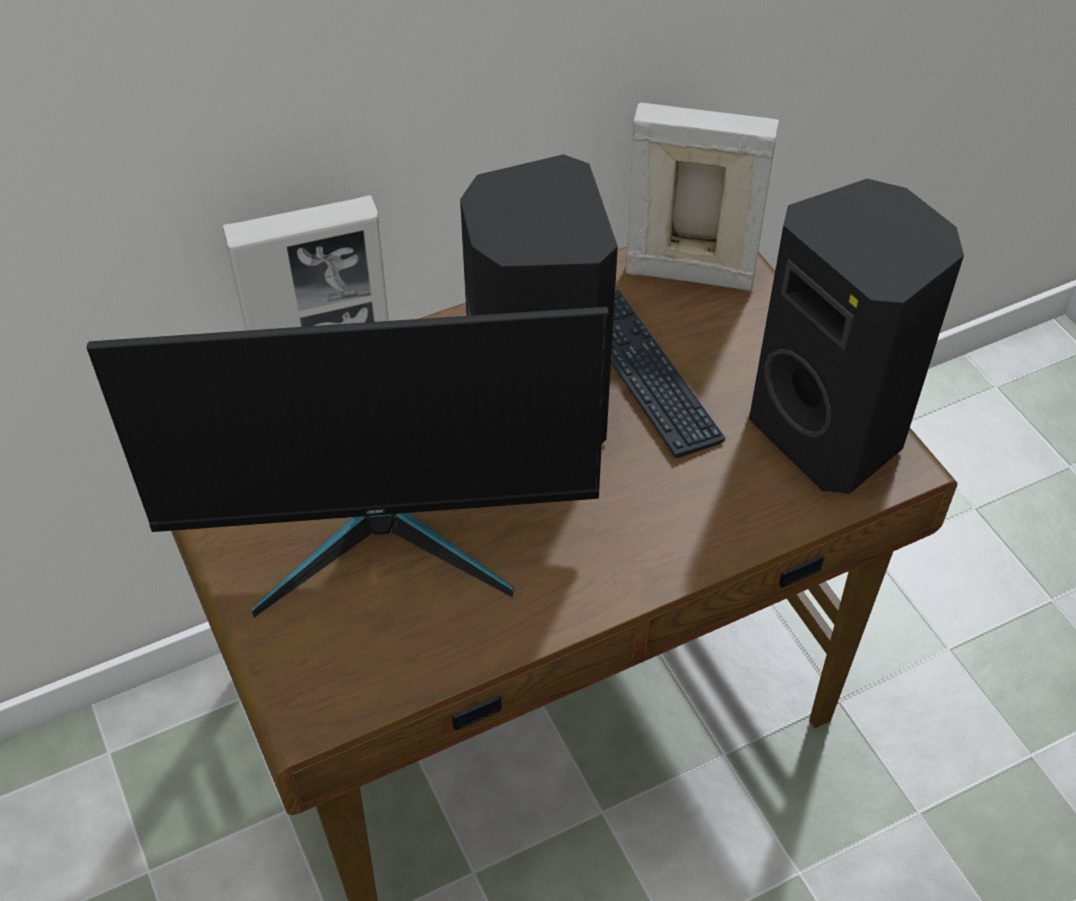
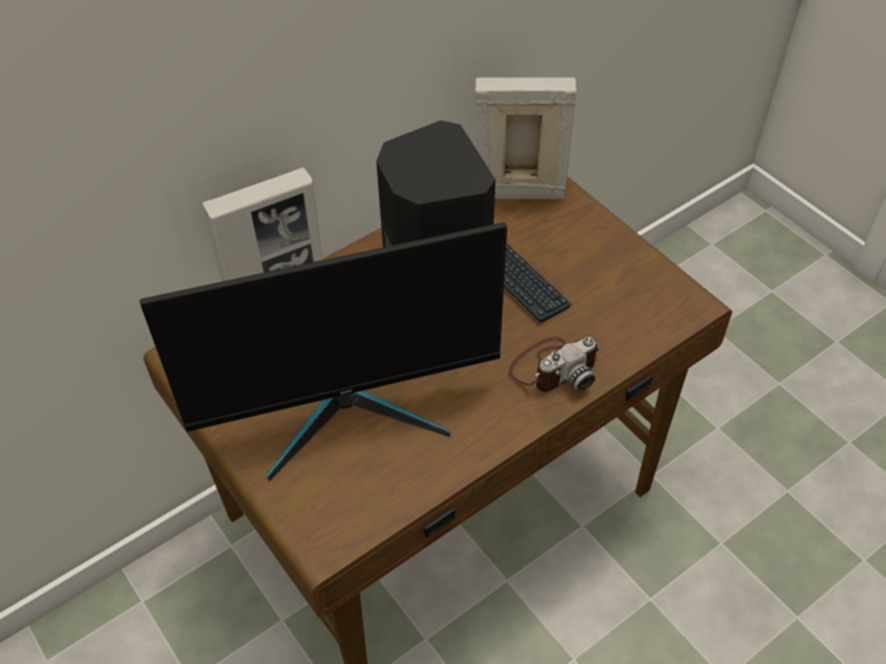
camera: 10 degrees left, 0 degrees up
(680, 523) = (554, 367): none -> camera
(830, 432) = (640, 289): black speaker -> none

